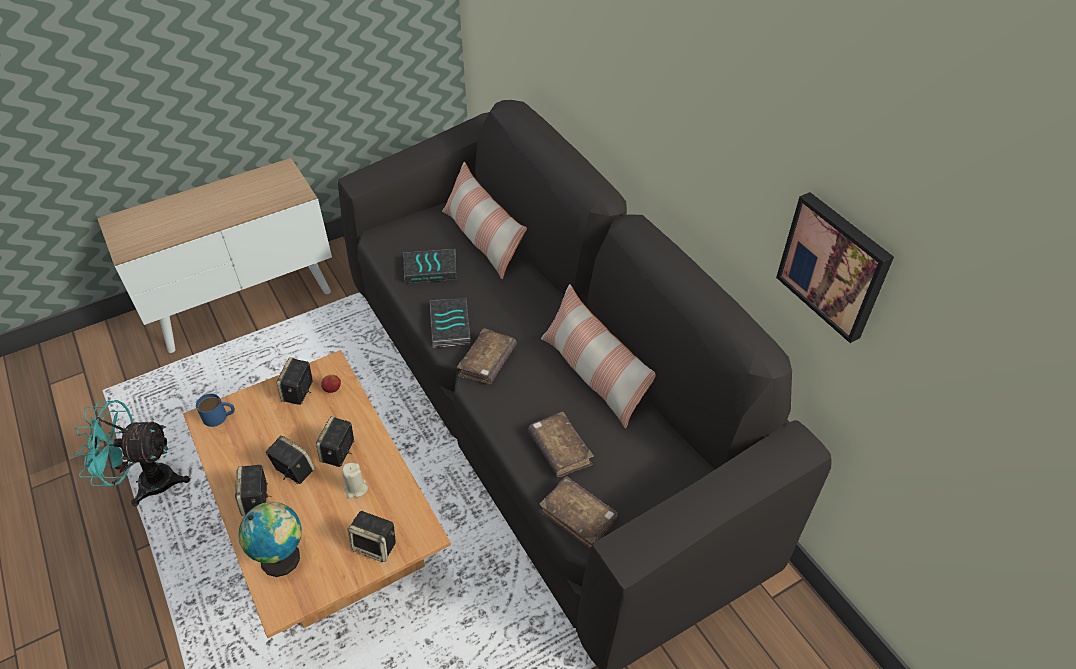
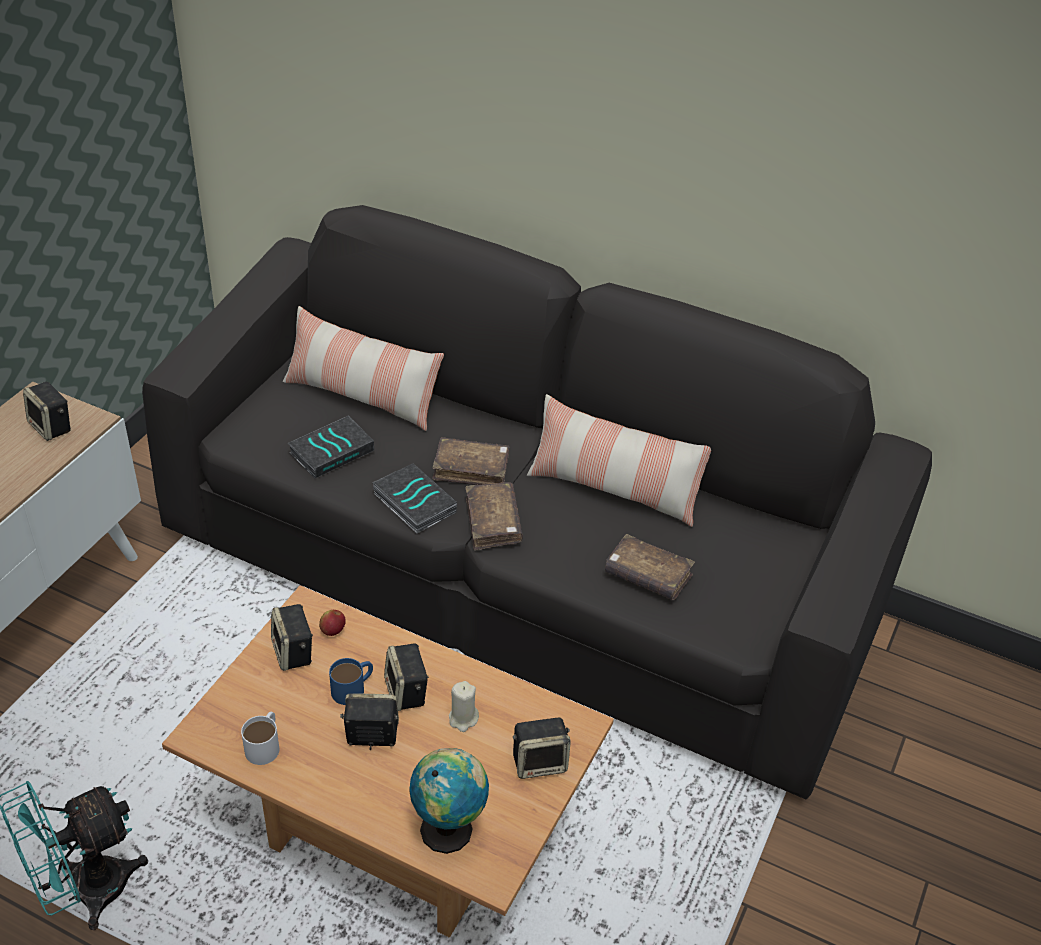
camera: 35 degrees left, 5 degrees down
(220, 416) = (217, 724): blue mug -> blue mug (353, 688)
(232, 443) = (265, 744): none -> white mug
(257, 500) = (358, 788): speaker -> speaker (52, 427)
(578, 517) = (722, 628): brown book -> brown book (471, 469)
(835, 265) = (899, 246): picture -> none

